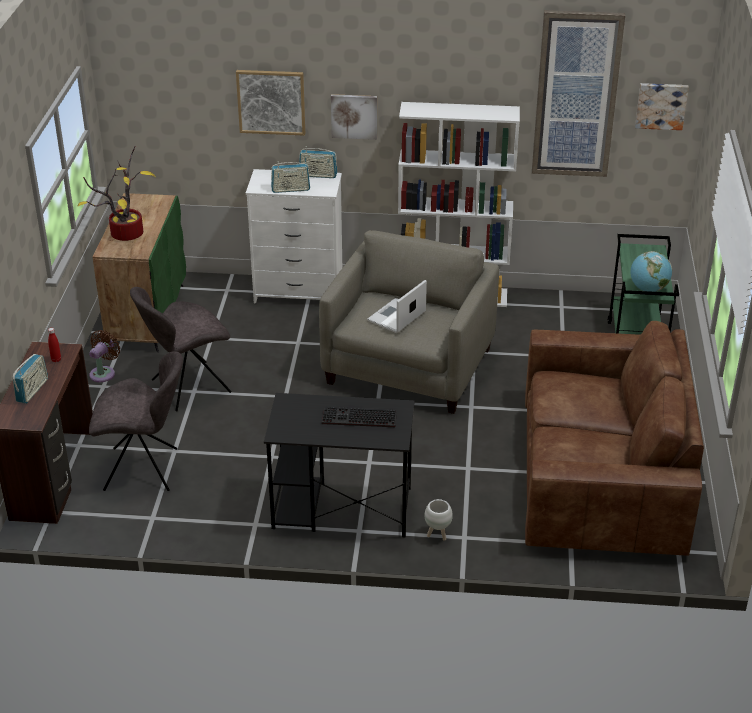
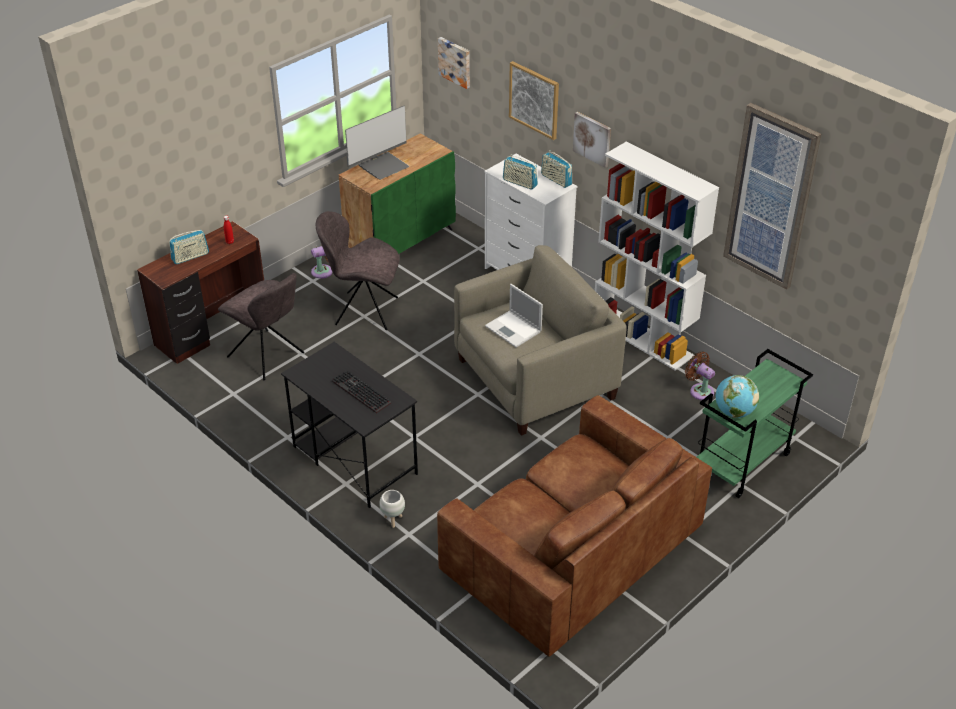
camera: 40 degrees right, 5 degrees up
(127, 232) = (383, 166): potted plant -> monitor
(396, 317) = (514, 329): laptop -> laptop turned 120 degrees counterclockwise
(542, 312) = (699, 390): none -> brown fan
(661, 105) = (845, 241): picture -> picture (455, 62)

